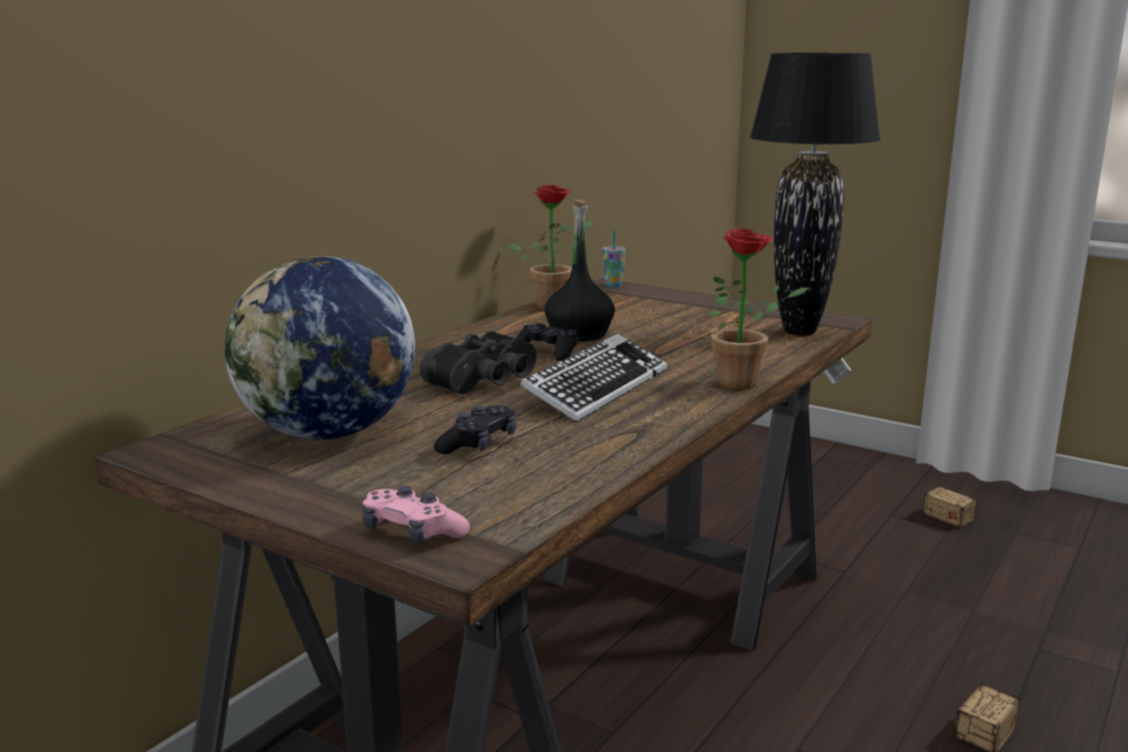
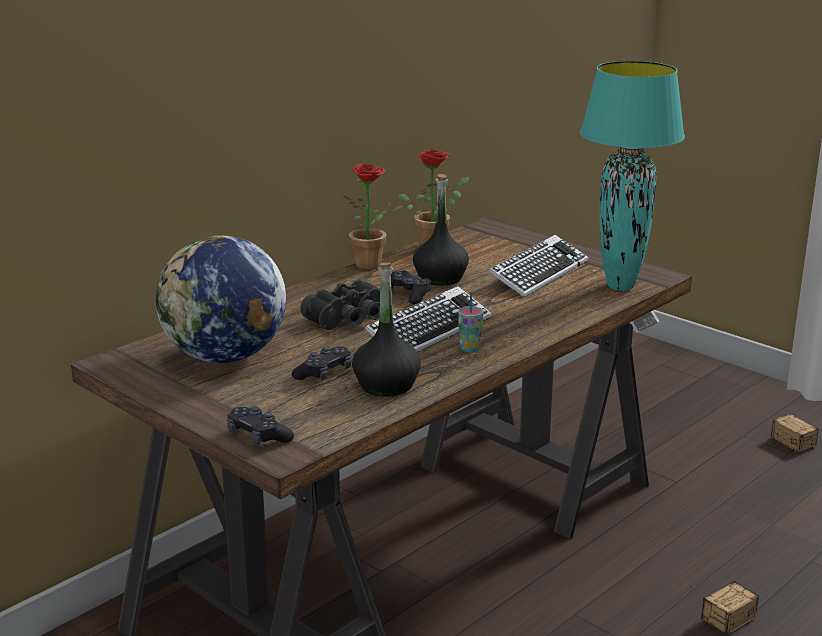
camera: 10 degrees right, 5 degrees up
(412, 532) = (258, 436): pink game controller -> black game controller
(572, 452) = (386, 385): none -> black bottle
(613, 285) = (494, 225): cup -> cup (469, 348)
(695, 324) = (538, 273): none -> keyboard
(746, 383) = (544, 335): potted plant -> potted plant (373, 266)
(798, 332) = (619, 286): black table lamp -> turquoise table lamp

